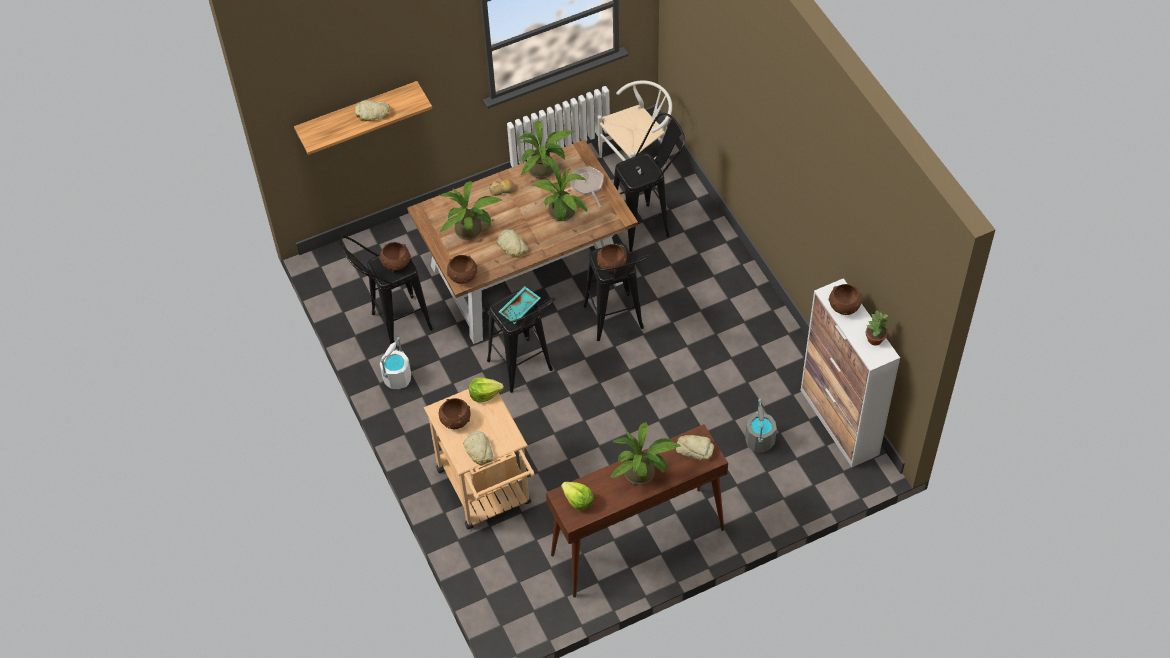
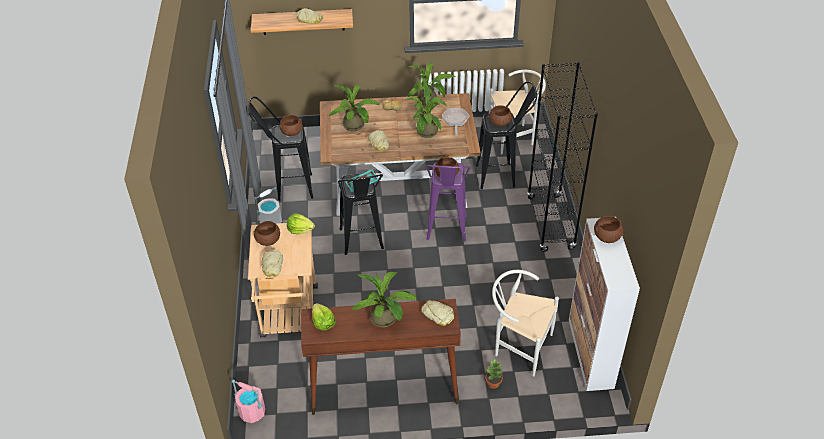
camera: 20 degrees right, 10 degrees down
(463, 276) = (333, 152): brown bowl -> brown bowl (500, 122)
(506, 618) = (252, 412): none -> pink bucket
(616, 325) = (446, 233): black stool -> purple stool
(731, 273) = (550, 223): none -> black bookcase
(759, 440) = (518, 346): grey bucket -> white chair
(875, 339) = (623, 268): potted plant -> potted plant (493, 383)

